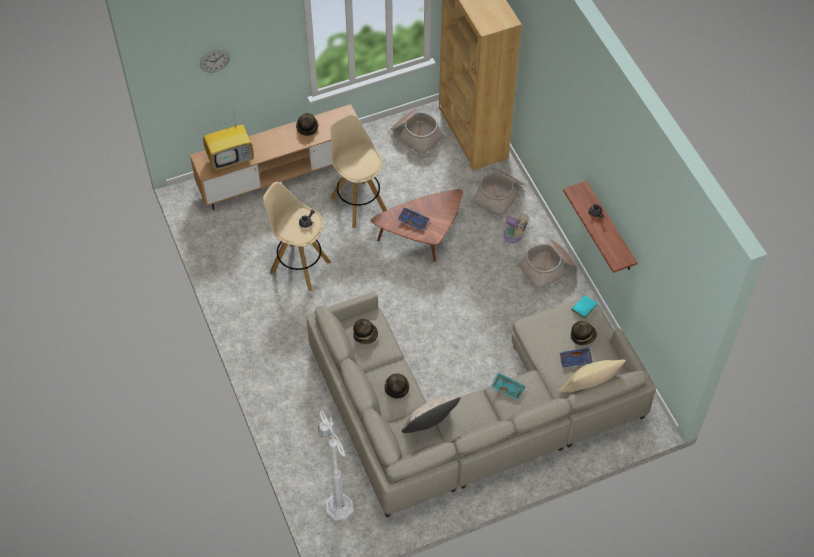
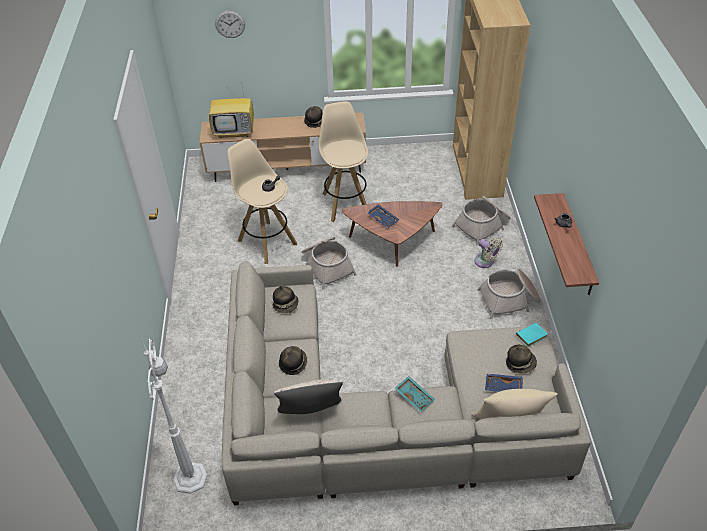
camera: 20 degrees right, 10 degrees down
(416, 136) = (422, 162): basket -> basket (327, 266)

